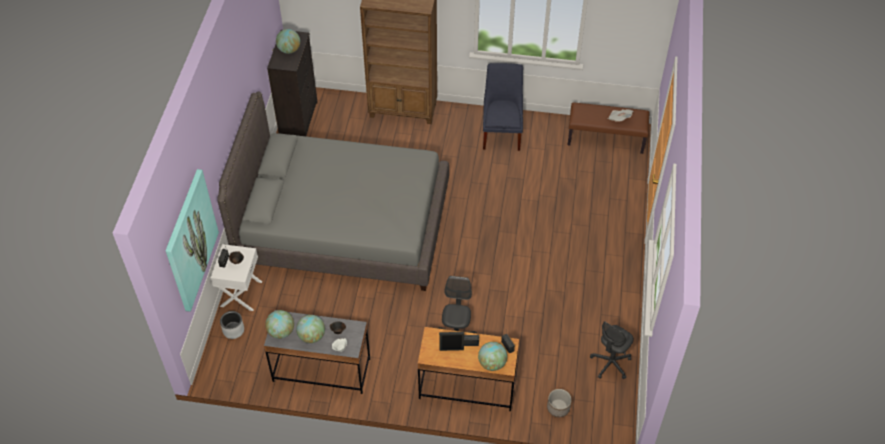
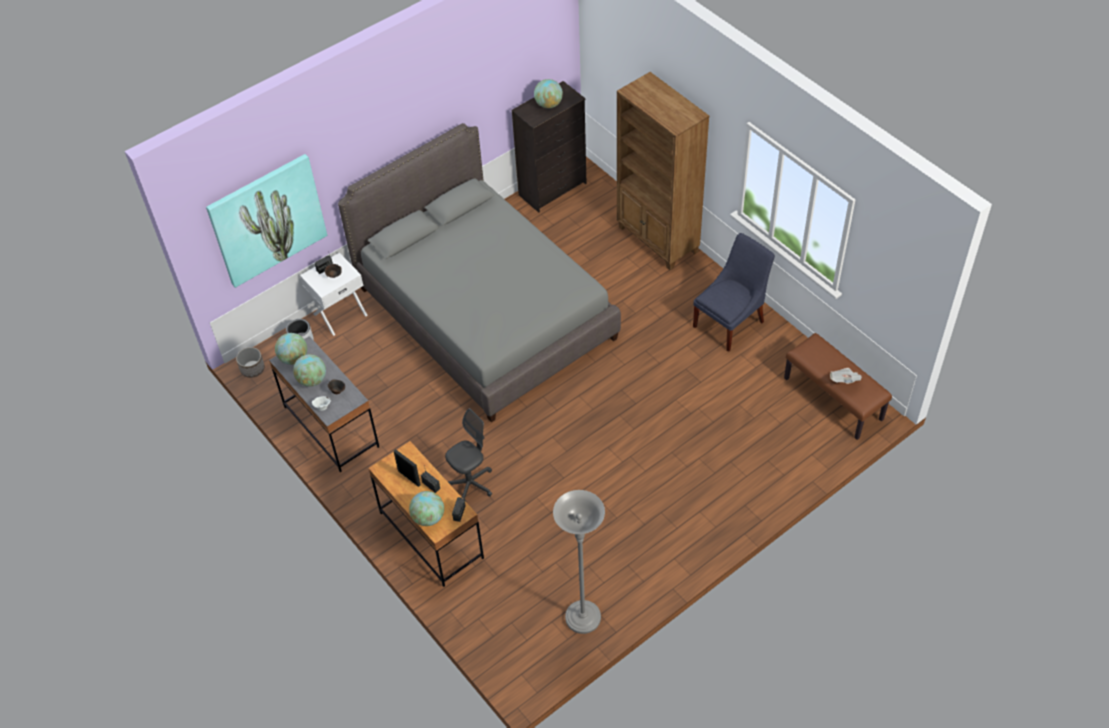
camera: 45 degrees right, 0 degrees up
(558, 408) = (488, 619): planter -> planter (252, 369)
(610, 363) = (583, 618): grey office chair -> grey floor lamp

